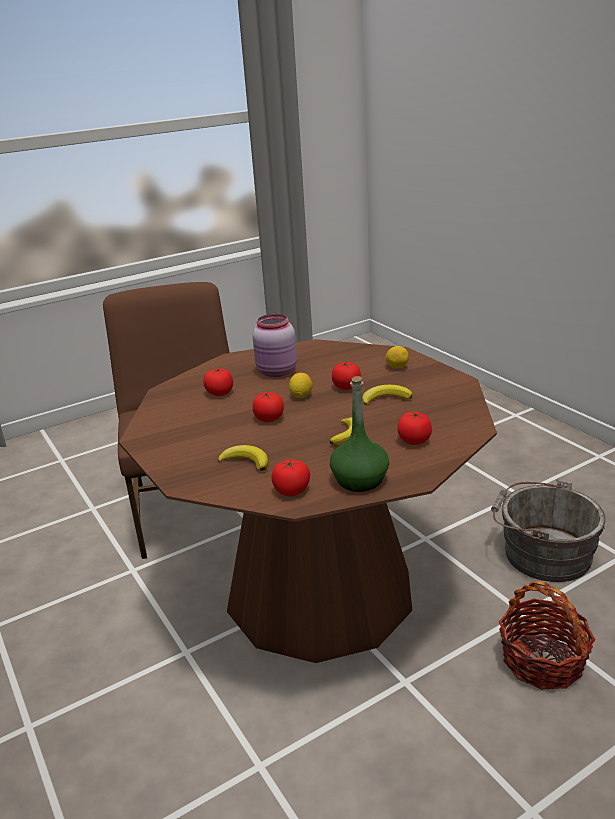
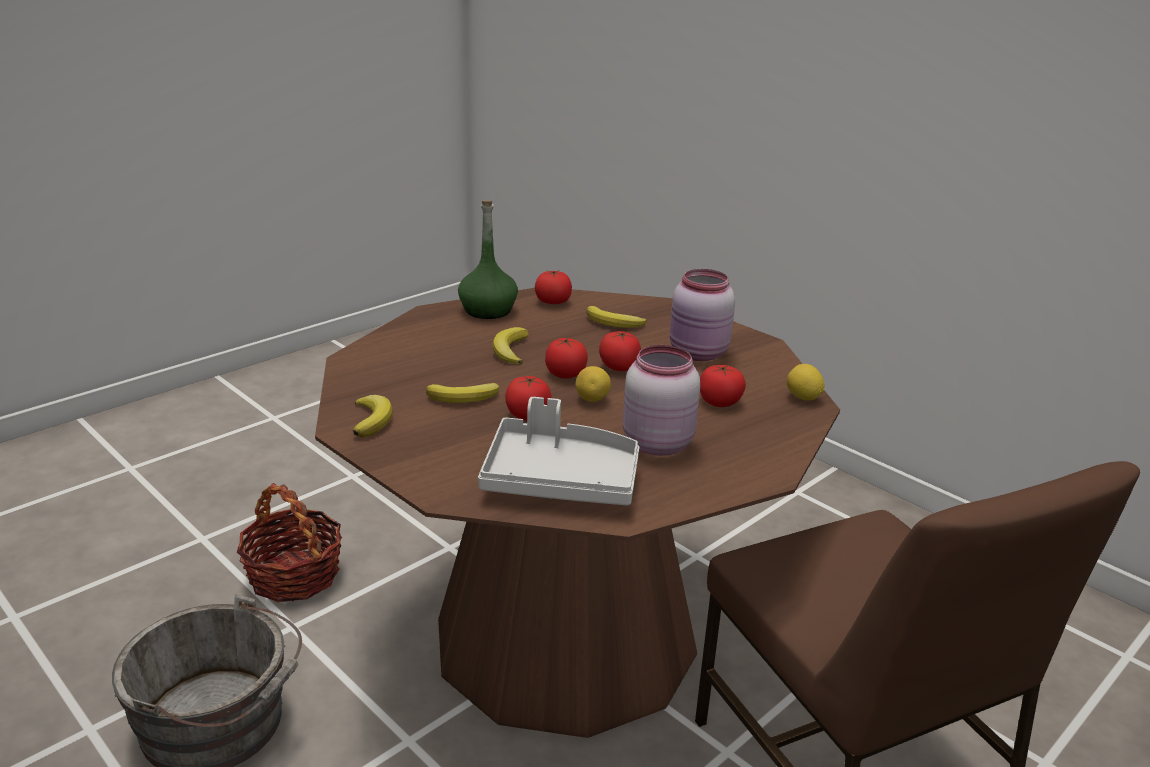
camera: 165 degrees right, 0 degrees up
(200, 429) = (698, 354): none -> pink jar
(338, 357) = (560, 480): none -> grey tray
(397, 367) = (447, 456): lemon -> lemon (802, 398)
(414, 440) = (429, 345): tomato -> tomato (565, 374)
(445, 386) = (372, 419): none -> banana

